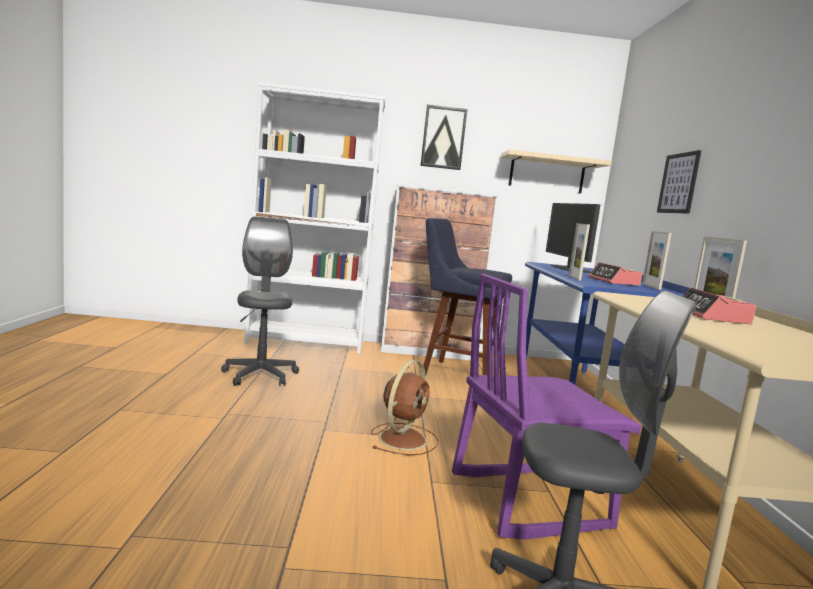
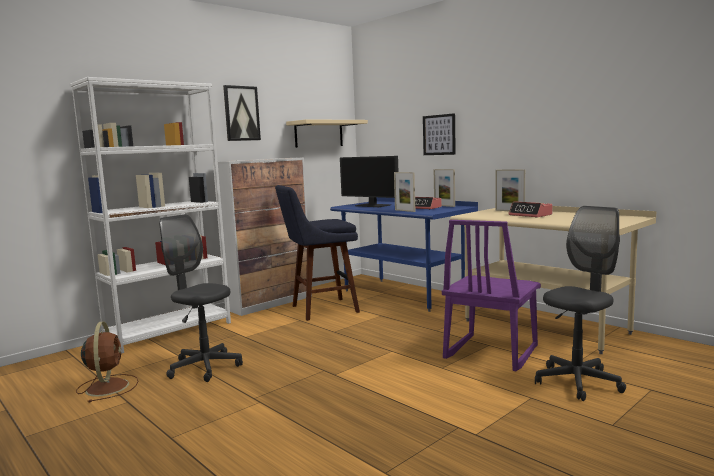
camera: 40 degrees left, 0 degrees up
(403, 438) = (383, 356): brown fan -> brown fan (108, 387)

